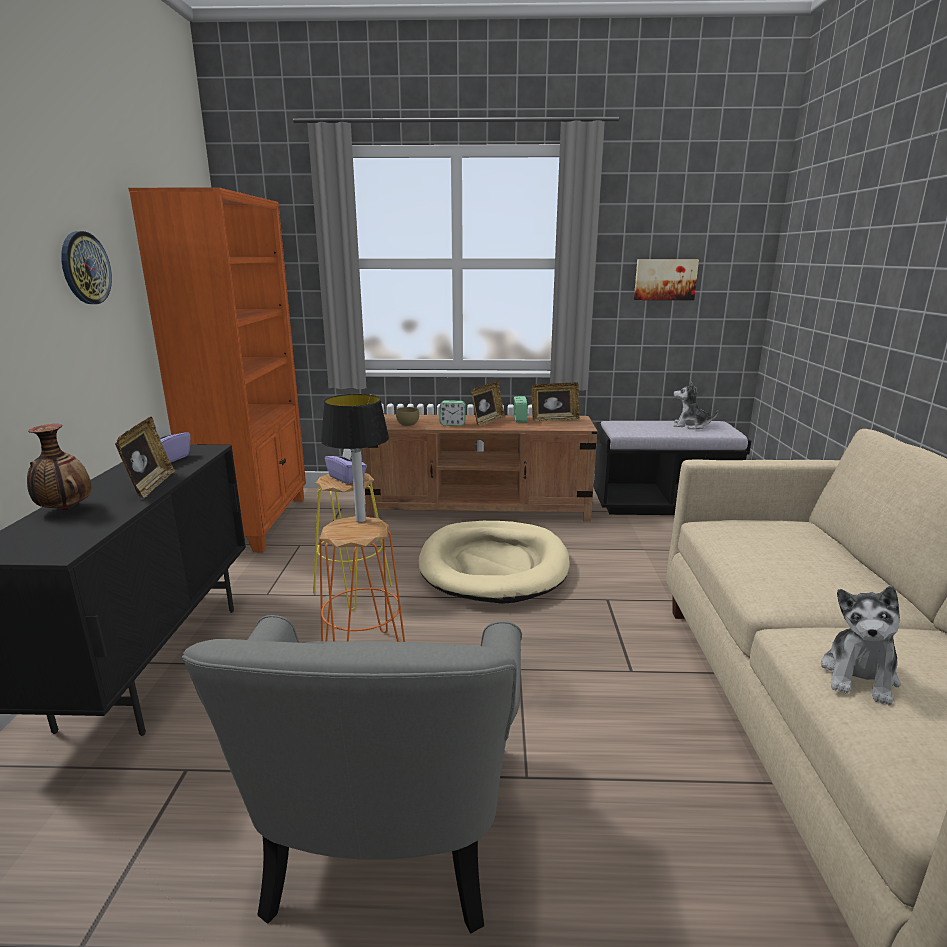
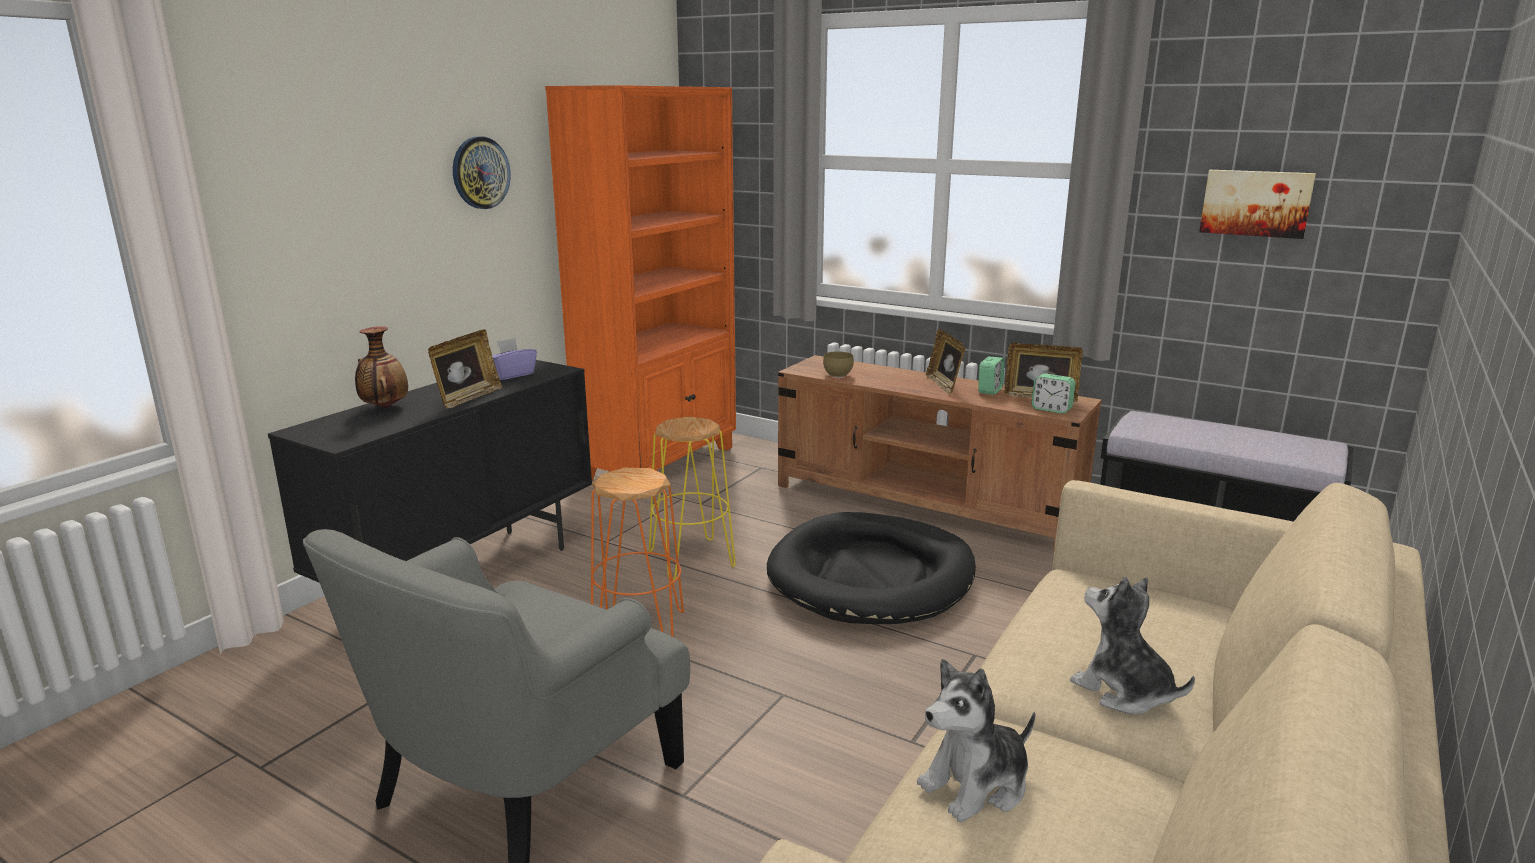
camera: 30 degrees right, 0 degrees up
(347, 478) = (689, 426): purple tissue box -> none
(360, 520) = (646, 473): table lamp -> none
(452, 424) = (893, 382): alarm clock -> alarm clock (1051, 409)
(487, 421) = (944, 385): picture frame -> picture frame turned 105 degrees clockwise
(493, 566) = (872, 576): beige dog bed -> black dog bed
(690, 426) = (1263, 440): plush toy -> plush toy (1123, 691)

